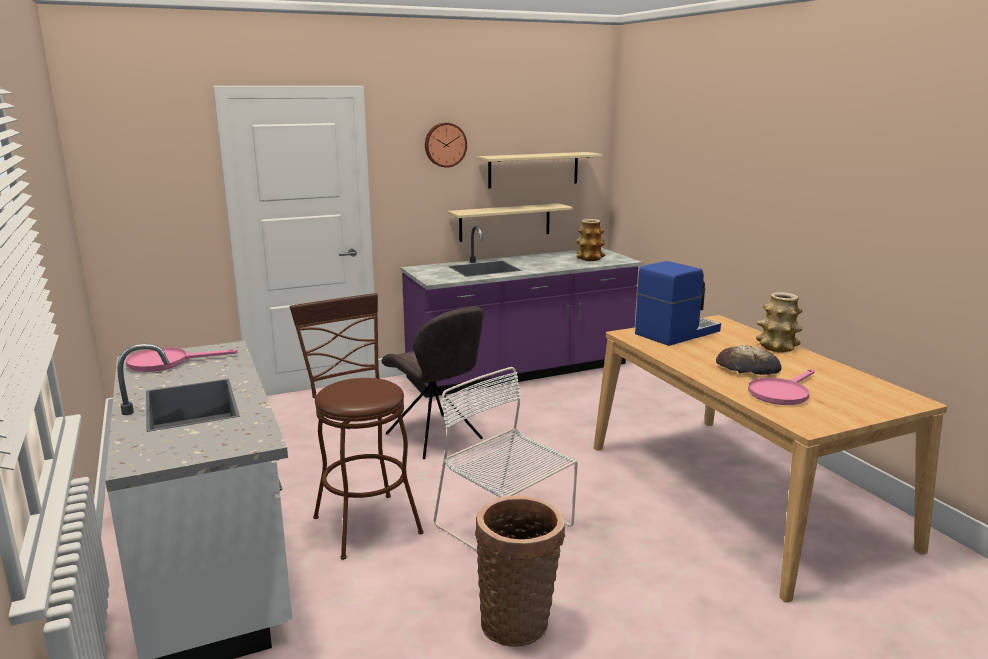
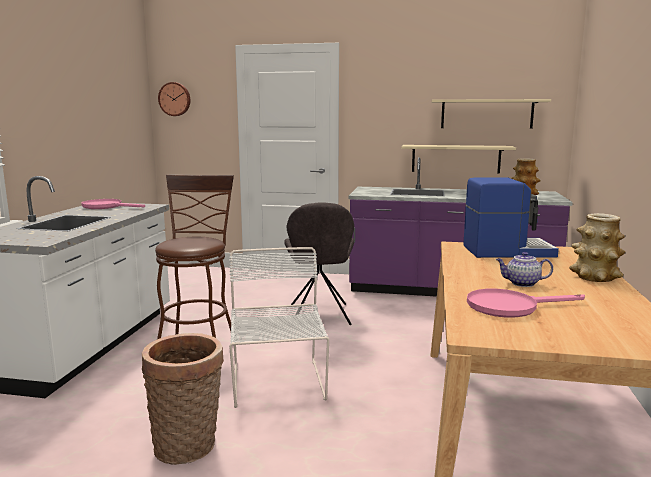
camera: 35 degrees right, 5 degrees down
(445, 145) = (403, 89): wall clock -> wall clock (175, 99)
(747, 367) = (521, 283): bread -> teapot

